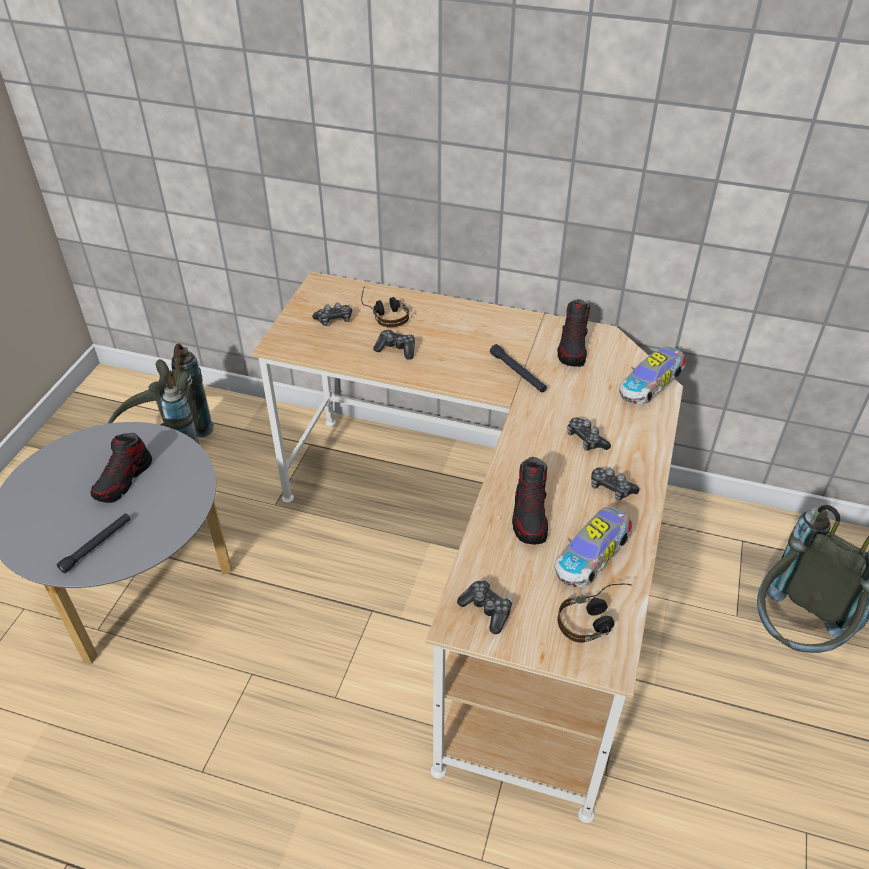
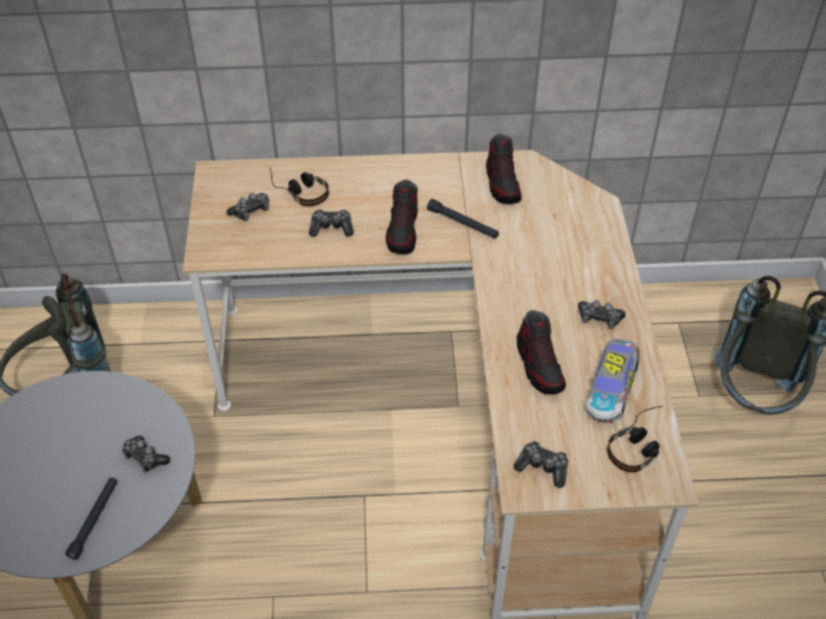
camera: 20 degrees left, 5 degrees up
(123, 480) = (84, 442): shoe -> shoe (403, 231)
(585, 440) = (556, 276): game controller -> game controller (145, 458)
(650, 385) = (590, 204): toy car -> none

